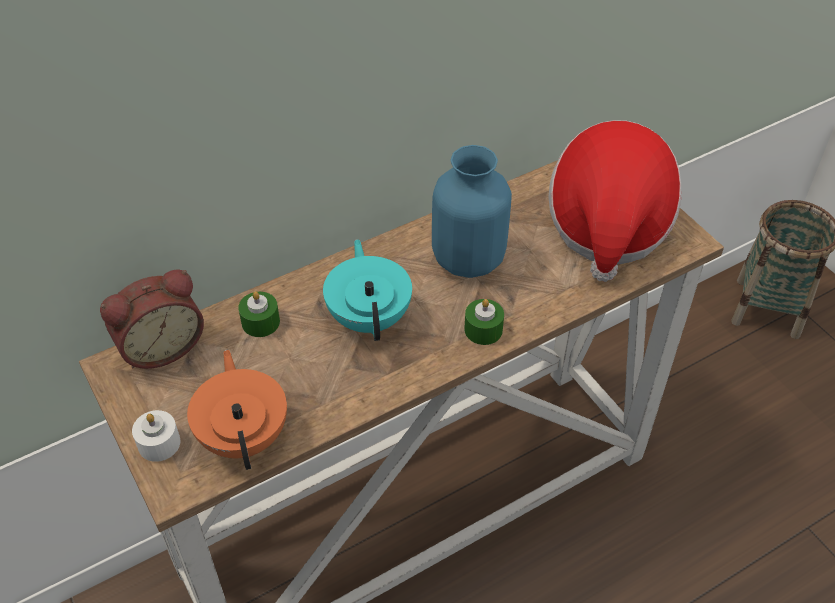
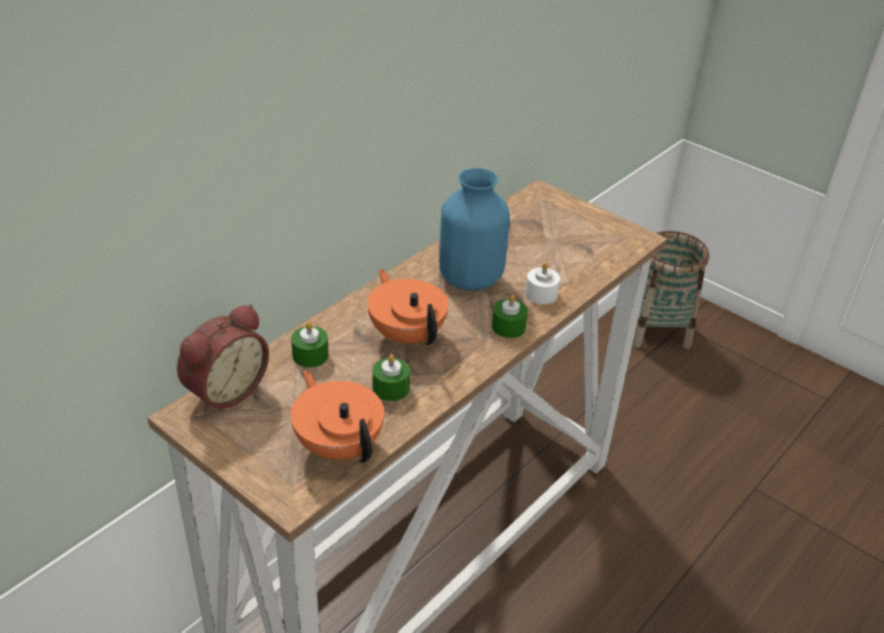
camera: 20 degrees left, 10 degrees down
(159, 443) = (260, 467): white candle -> white candle (541, 294)
(325, 379) = (390, 388): none -> green candle
(370, 317) = (407, 334): turquoise teapot -> orange teapot
(608, 225) = (571, 237): hat -> none

